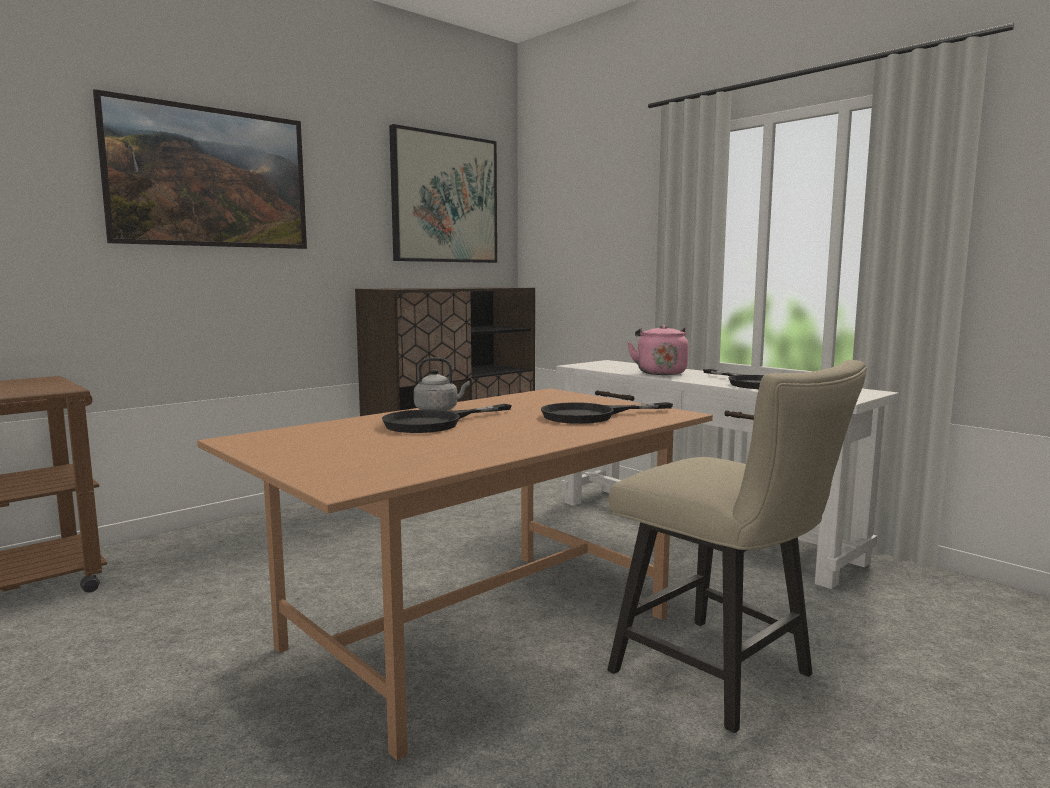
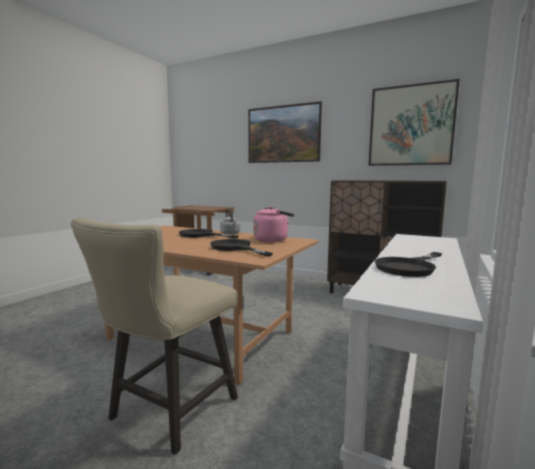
camera: 70 degrees right, 0 degrees up
(660, 372) = (414, 248): pink kettle -> pink kettle (272, 240)

